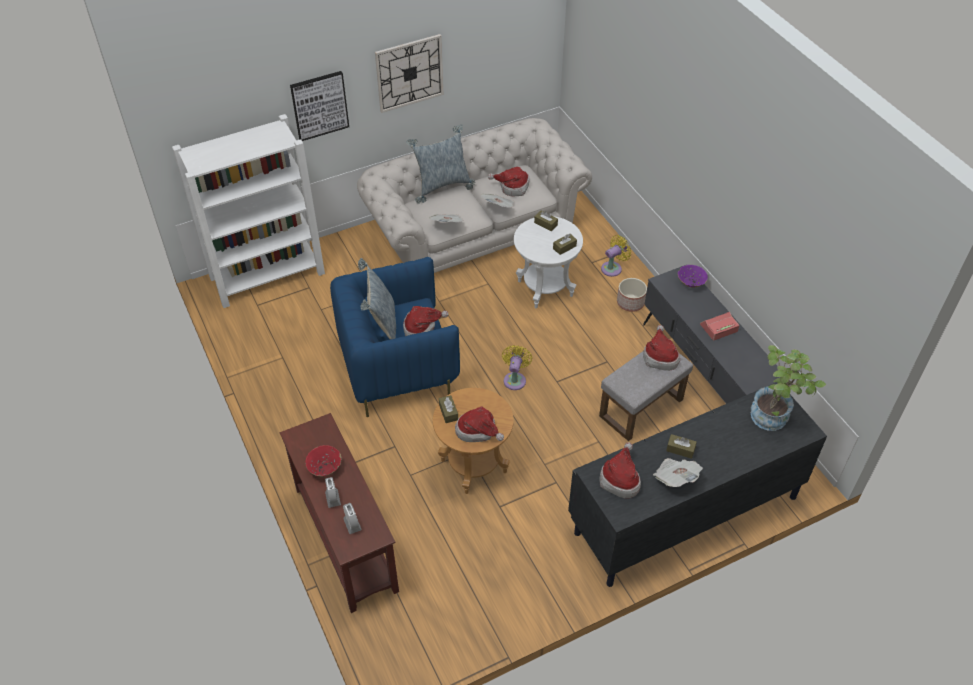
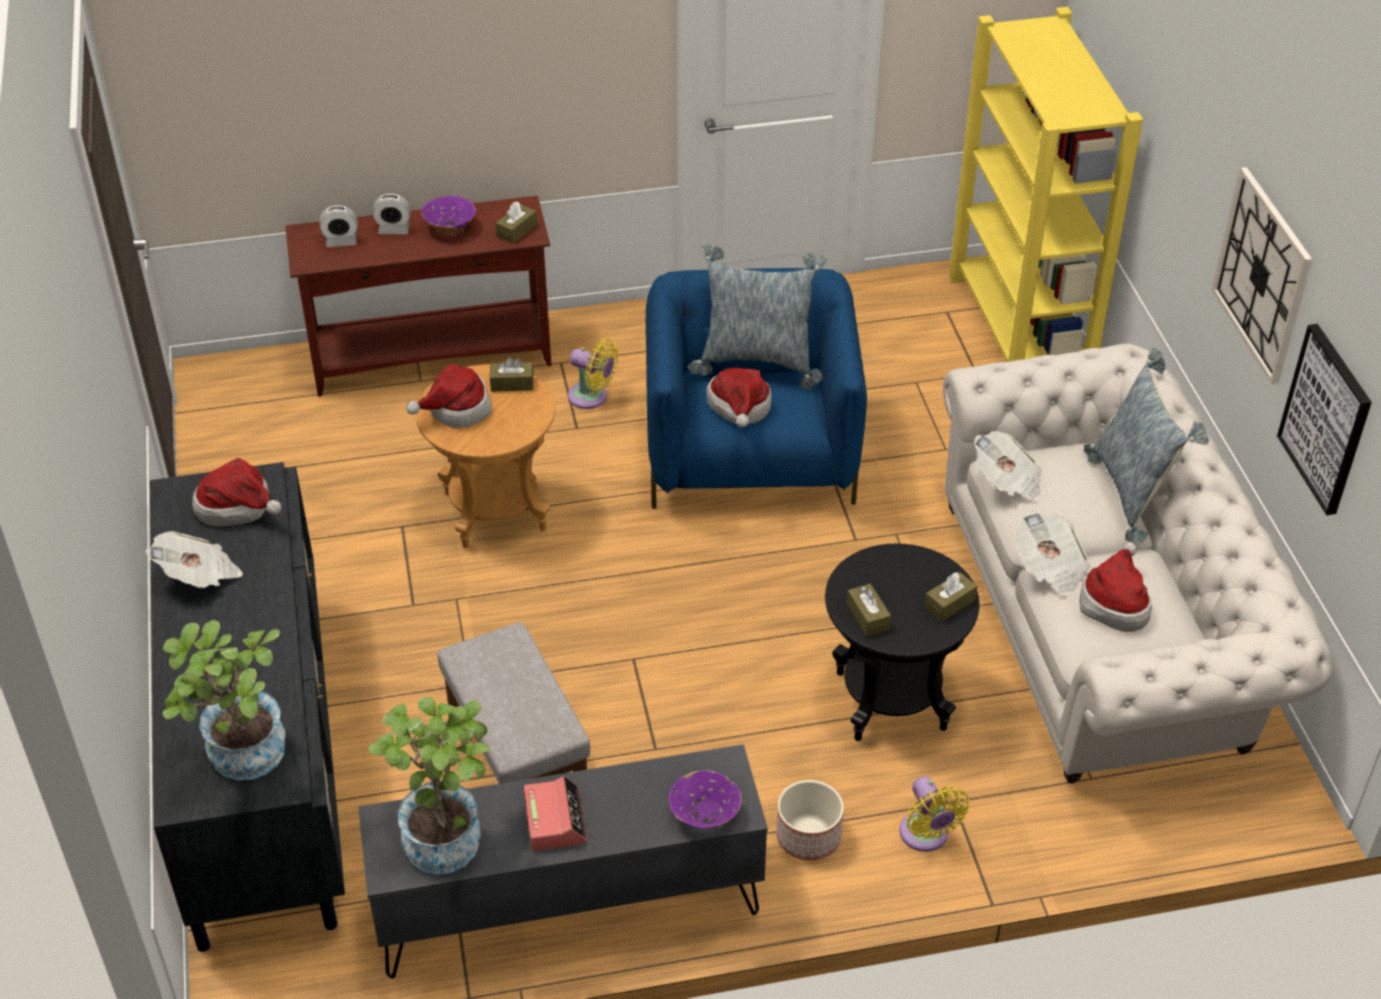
camera: 105 degrees right, 5 degrees down
(267, 275) = (1019, 328): white bookcase -> yellow bookcase
(319, 105) = (1178, 168): picture -> picture (1326, 419)
(325, 468) = (449, 228): red bowl -> purple bowl
(515, 379) = (661, 601): yellow fan -> yellow fan (591, 397)
(545, 288) = (890, 700): white side table -> black side table
(660, 356) = (540, 722): hat -> none
(680, 449) = (250, 599): brown tissue box -> brown tissue box (517, 230)
(745, 361) = (446, 834): none -> potted plant

